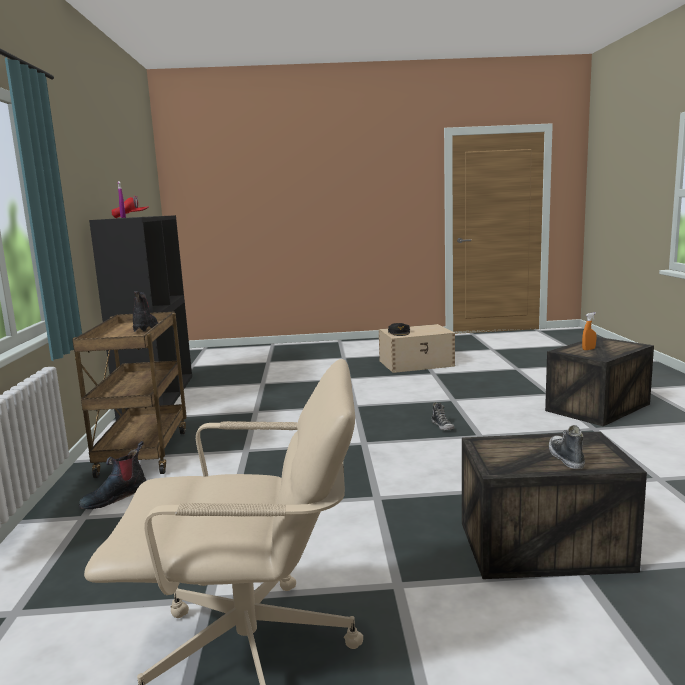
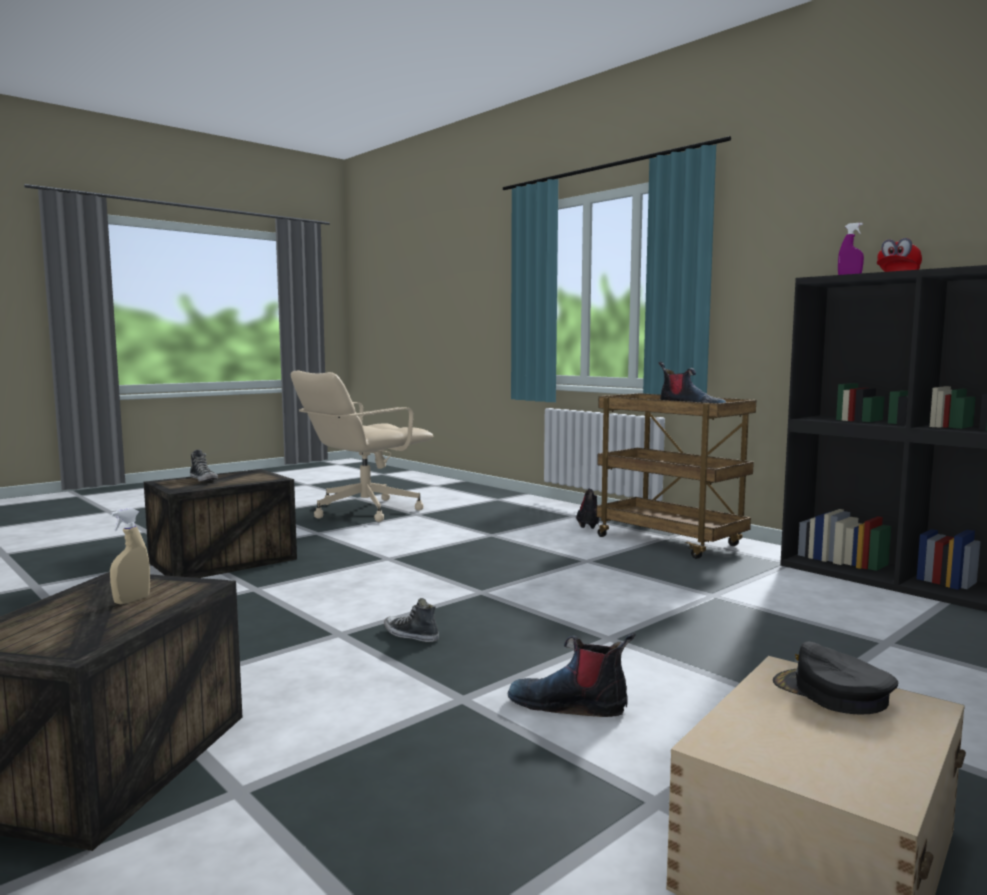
camera: 140 degrees right, 5 degrees down
(418, 391) = (569, 705): none -> boot
(588, 349) = (132, 600): orange spray bottle -> beige spray bottle

